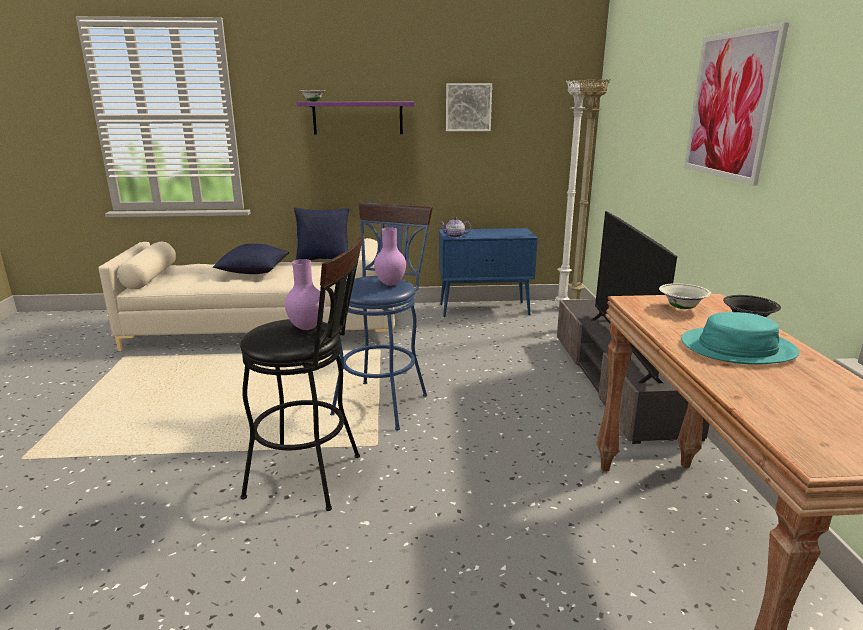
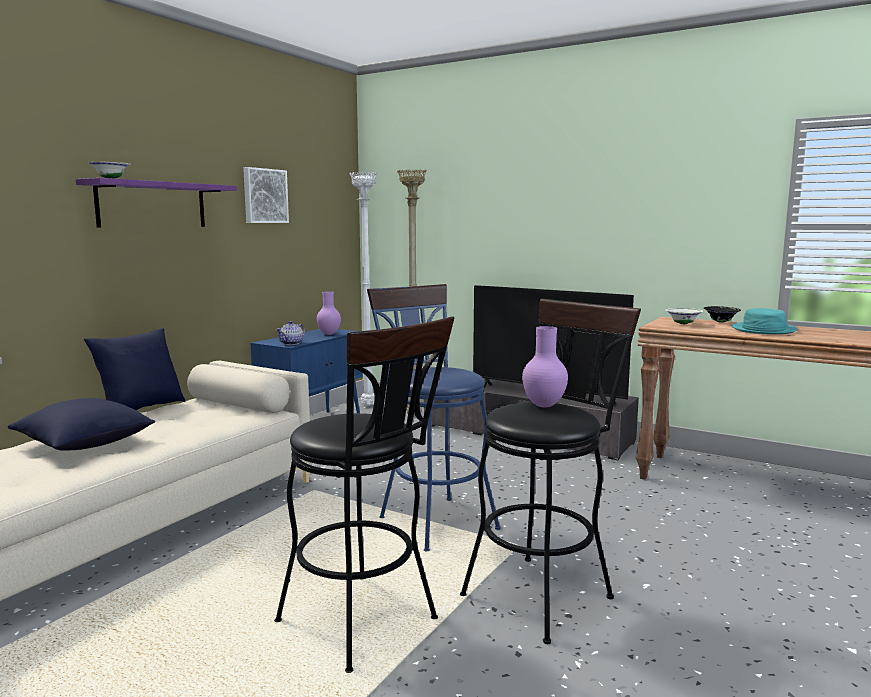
camera: 55 degrees left, 10 degrees down
(222, 429) = (366, 626): none -> black stool
(389, 284) = (453, 370): purple vase -> purple vase (328, 334)
(730, 105) = (595, 188): picture -> none

